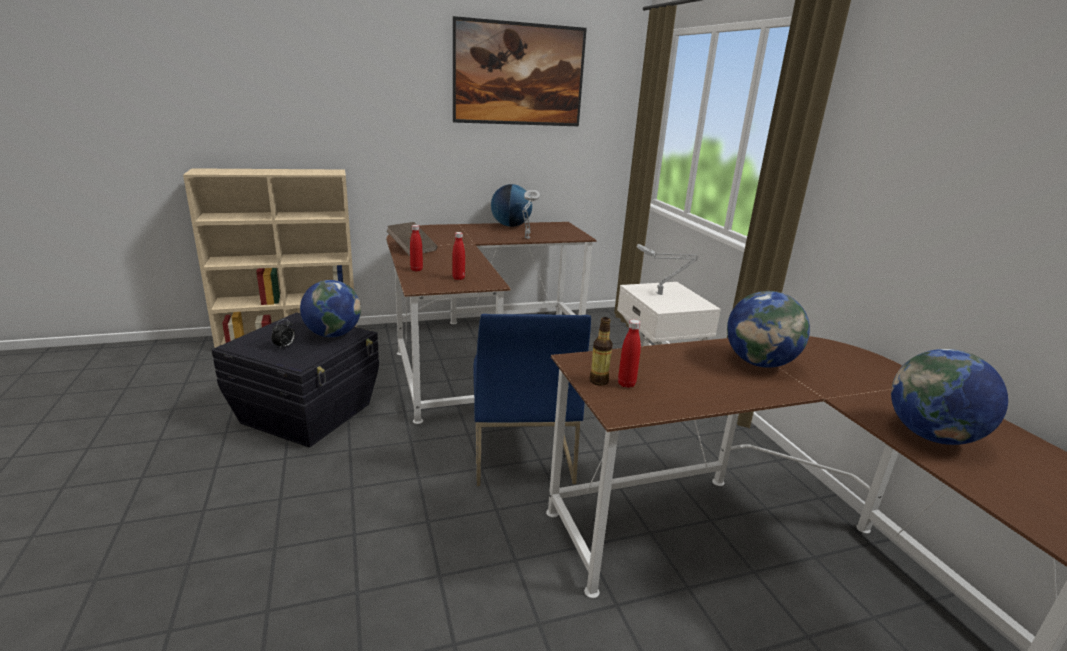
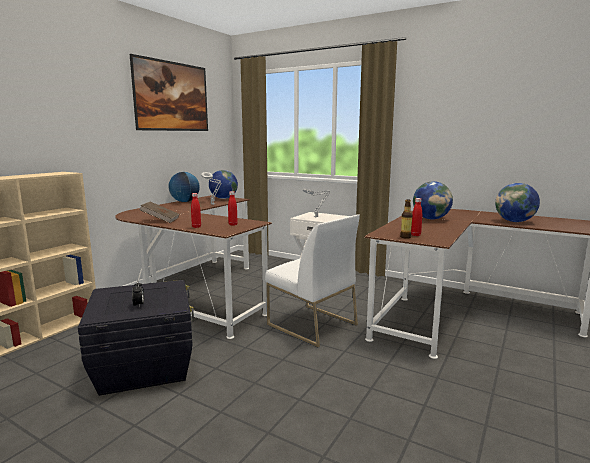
camera: 40 degrees left, 10 degrees down
(333, 334) = (158, 289): globe -> globe (223, 198)
(521, 452) = (311, 325): blue chair -> white chair

